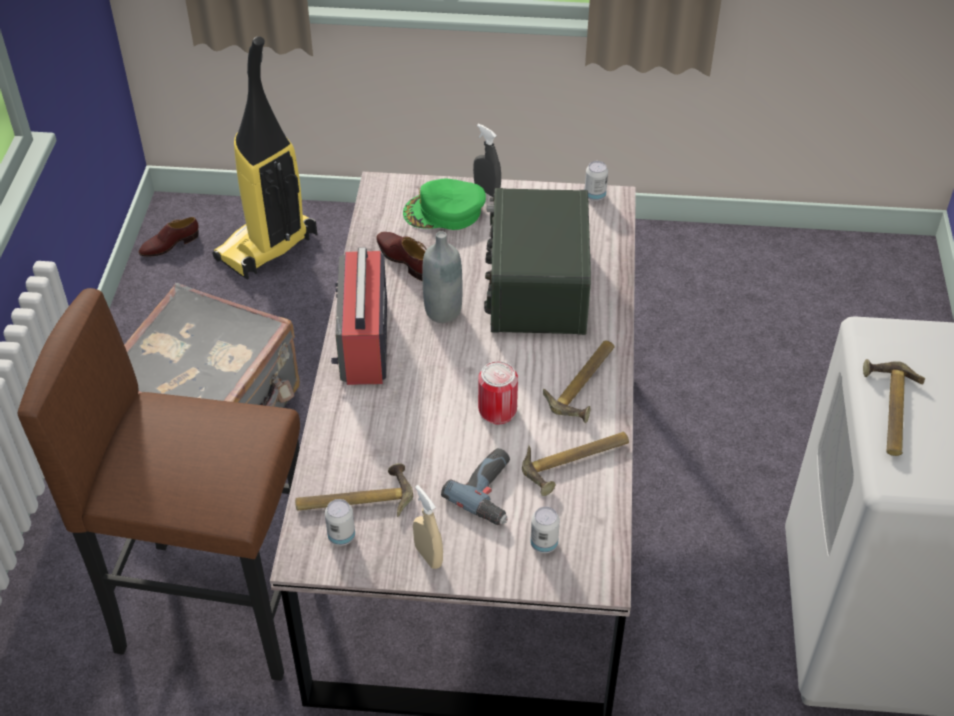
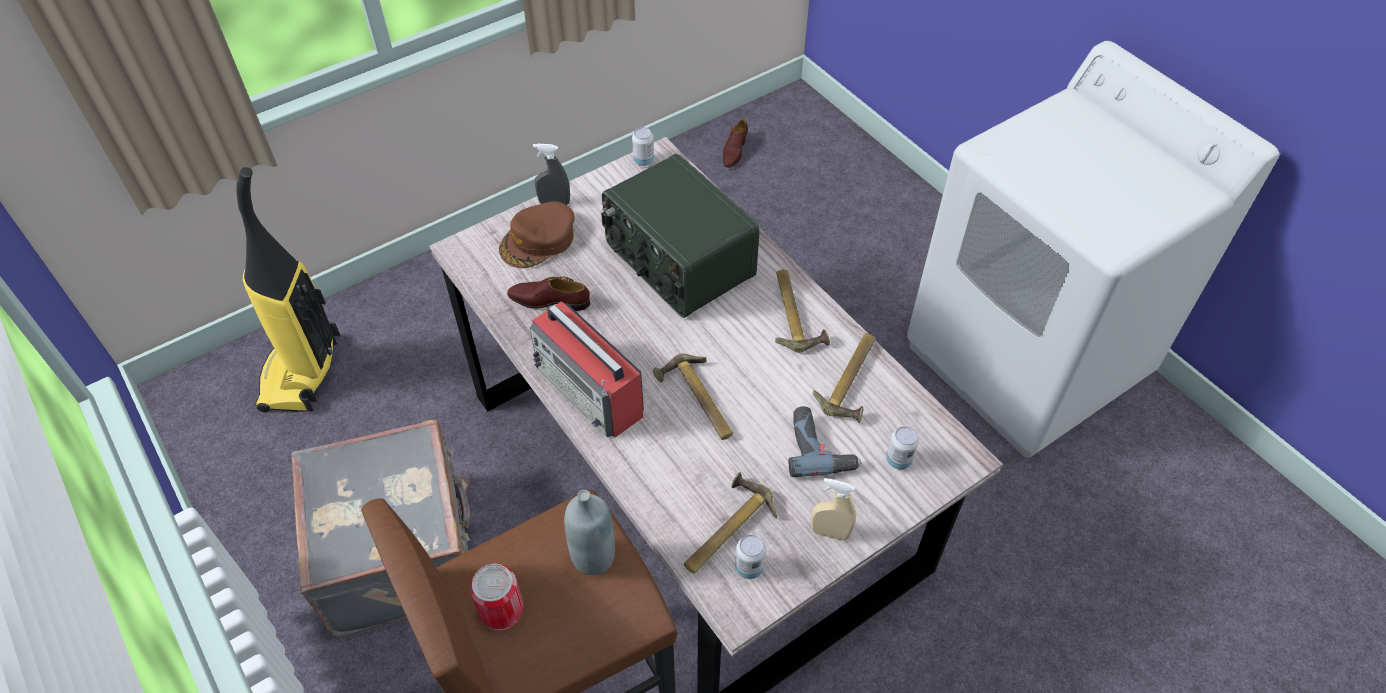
camera: 40 degrees left, 5 degrees up
(169, 245) = (202, 425): brown shoe -> brown shoe (734, 151)
(443, 311) = (626, 325): grey bottle -> grey bottle (593, 557)
(444, 212) = (538, 241): green cap -> brown cap
(497, 410) = (754, 378): can -> can (501, 610)
(888, 411) = (1058, 200): hammer -> hammer (697, 401)

